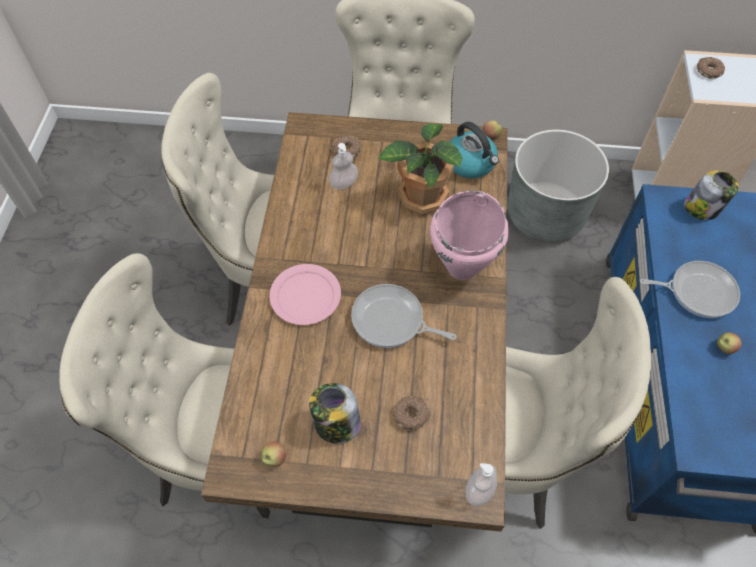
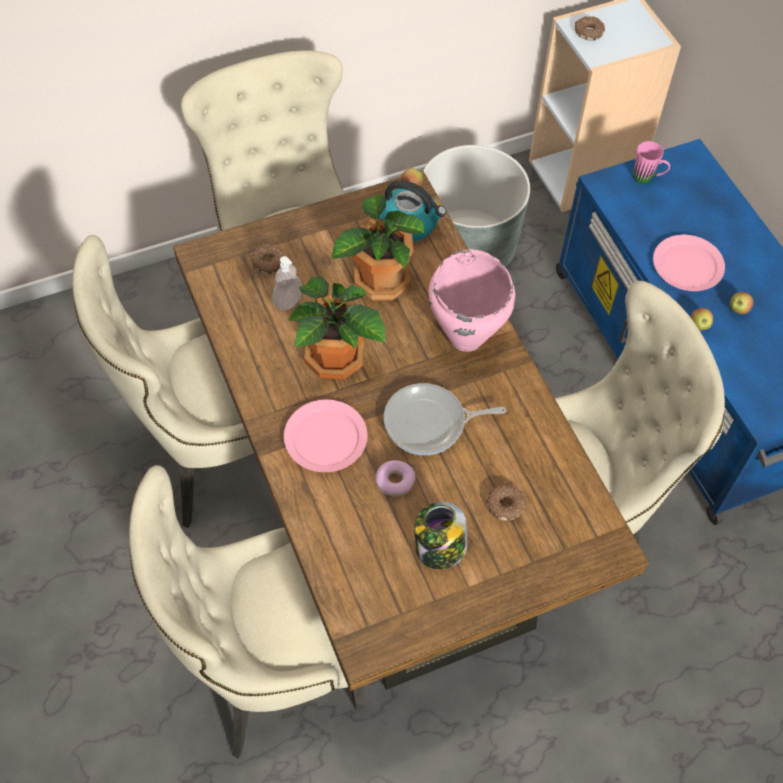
camera: 30 degrees left, 0 degrees up
(274, 458) = (400, 611): apple -> apple (698, 326)
(336, 354) = (395, 481): none -> donut
(350, 241) = (335, 360): none -> potted plant
(479, 491) = (609, 543): soap dispenser -> none
(698, 291) = (687, 265): frying pan -> pink plate
(702, 208) = (647, 178): jar -> pink mug

